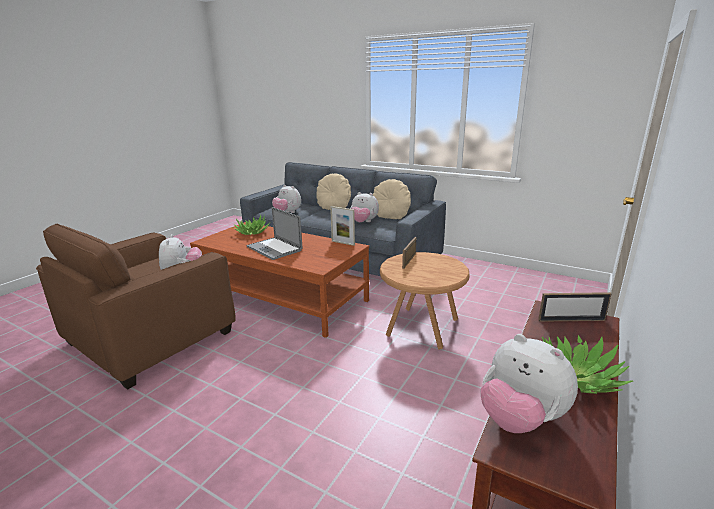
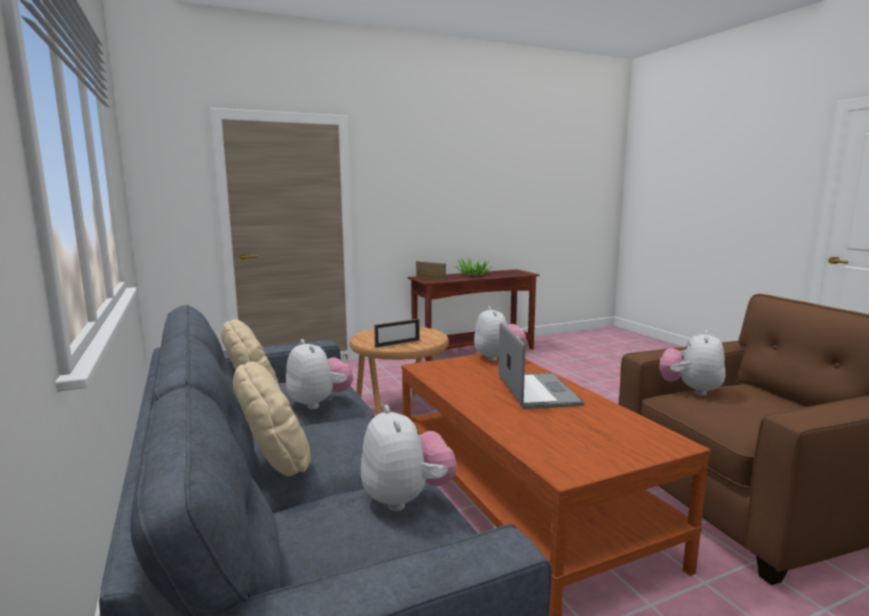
camera: 145 degrees left, 10 degrees down
(252, 232) = (558, 439): potted plant -> none
(343, 243) = (428, 374): picture frame -> none
(520, 419) = (512, 274): plush toy -> plush toy (498, 358)

